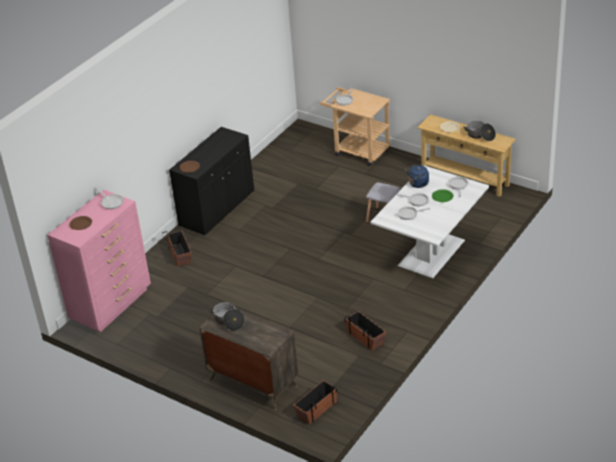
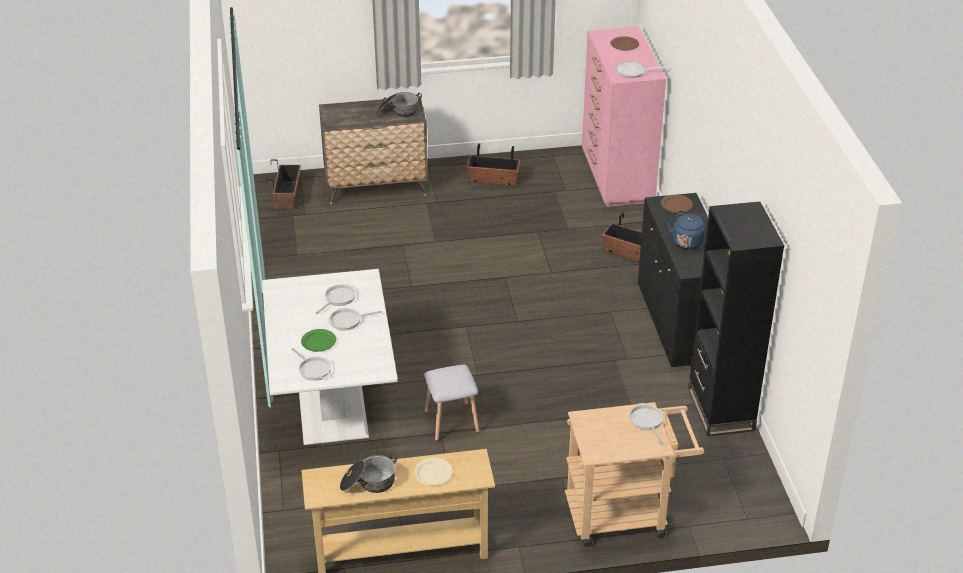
camera: 135 degrees right, 0 degrees up
(261, 166) = (720, 409): none -> black bookcase
(365, 337) = (309, 273): planter -> planter (493, 179)
(417, 184) = (372, 343): blue kettle -> blue kettle (687, 241)

